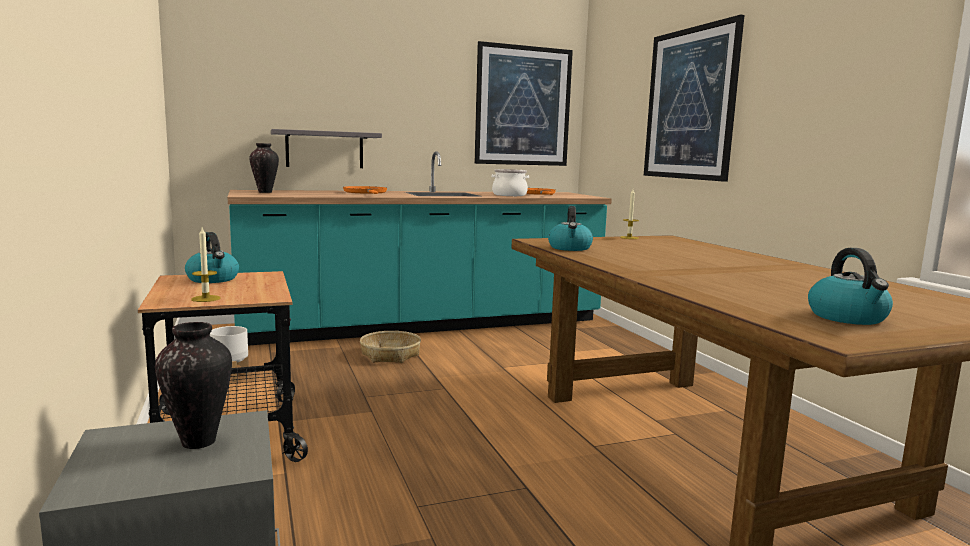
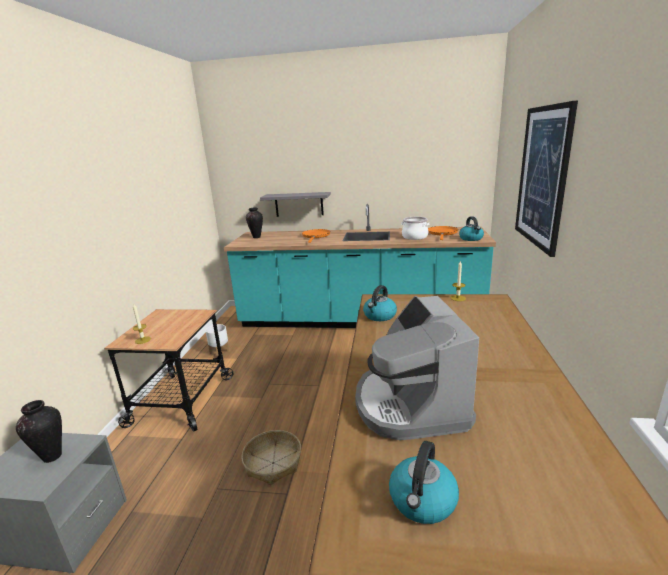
camera: 30 degrees right, 10 degrees up
(213, 279) = (172, 317): kettle -> kettle (471, 238)
(390, 355) = (314, 347): basket -> basket (273, 463)
(523, 106) = (442, 162): picture -> none
(725, 284) = (410, 404): none -> coffee machine

